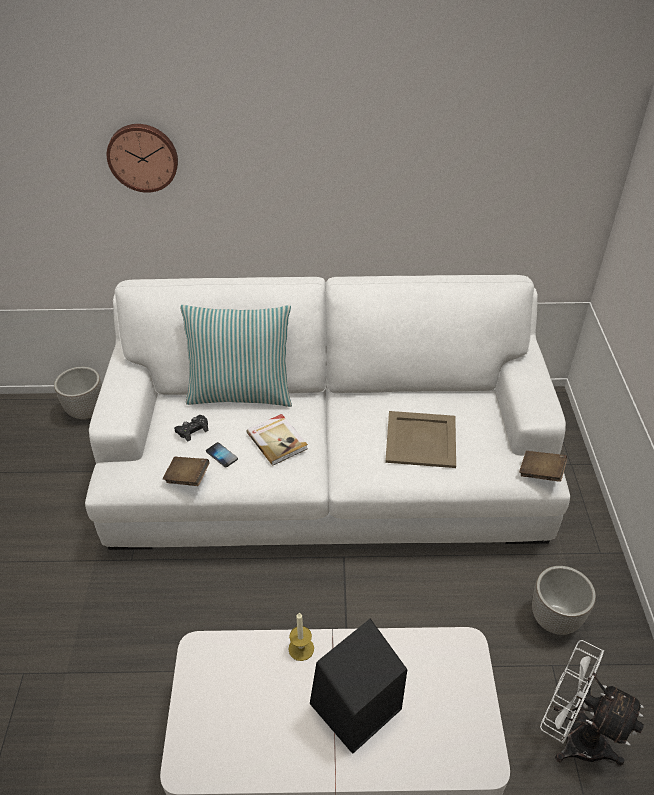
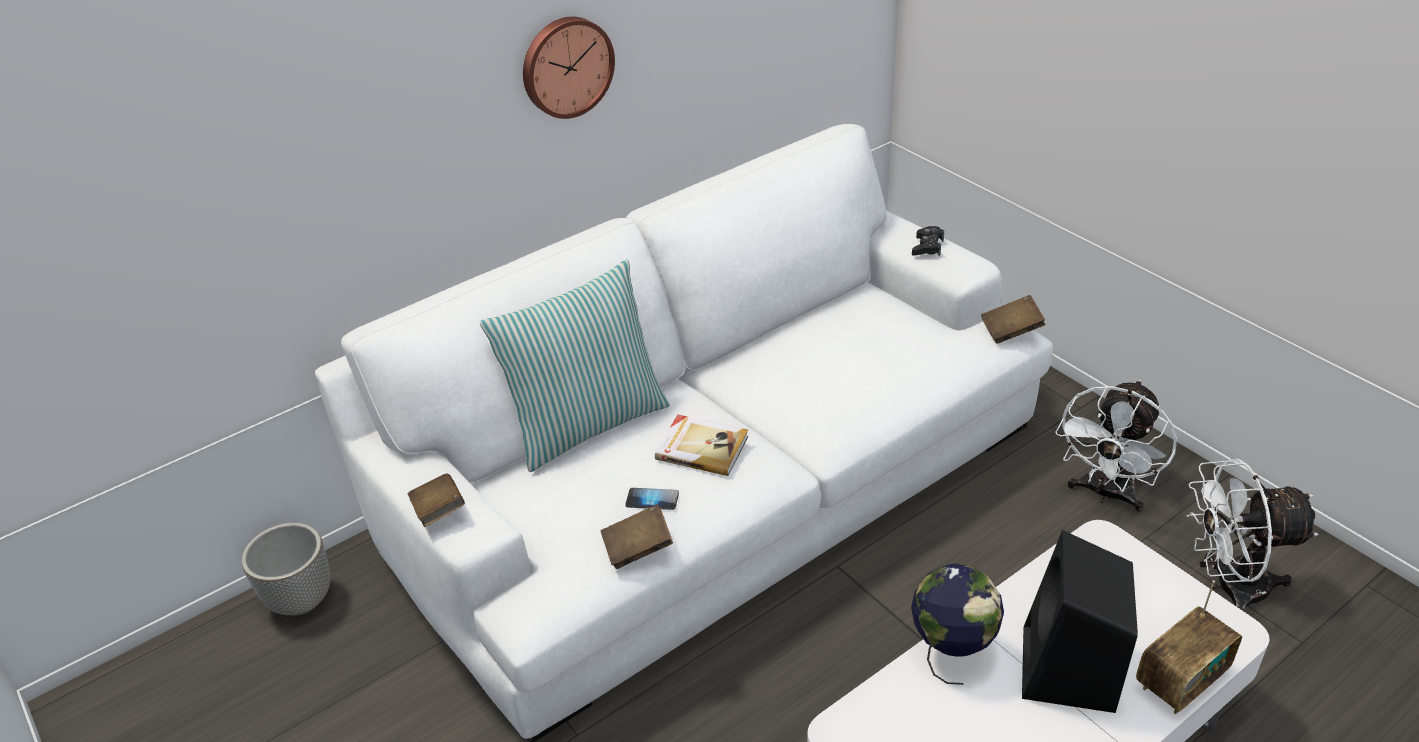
camera: 35 degrees left, 5 degrees down
(110, 400) = (439, 511): none -> brown book
(143, 157) = (331, 124): wall clock -> wall clock (566, 66)
(192, 430) = (578, 494): black game controller -> black game controller (927, 247)
(301, 648) = (951, 653): candle -> globe
(414, 766) = (1180, 680): none -> radio
(421, 439) = (861, 360): beige tray -> none
(555, 619) = (1105, 494): planter -> white fan

